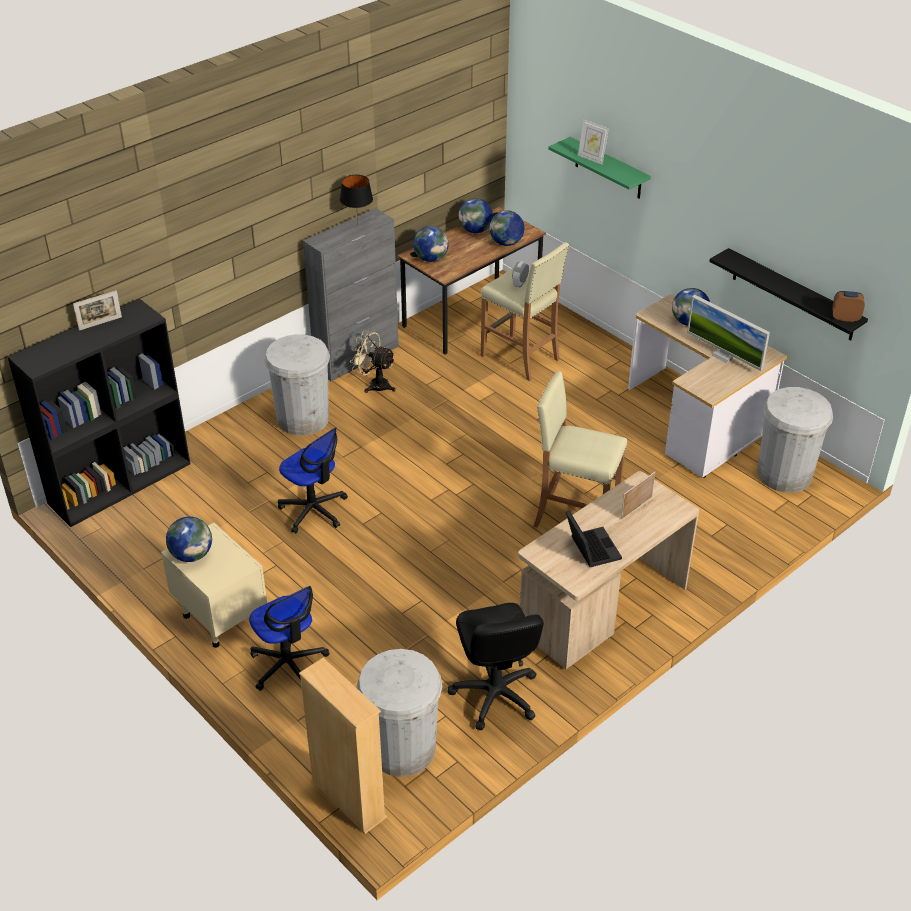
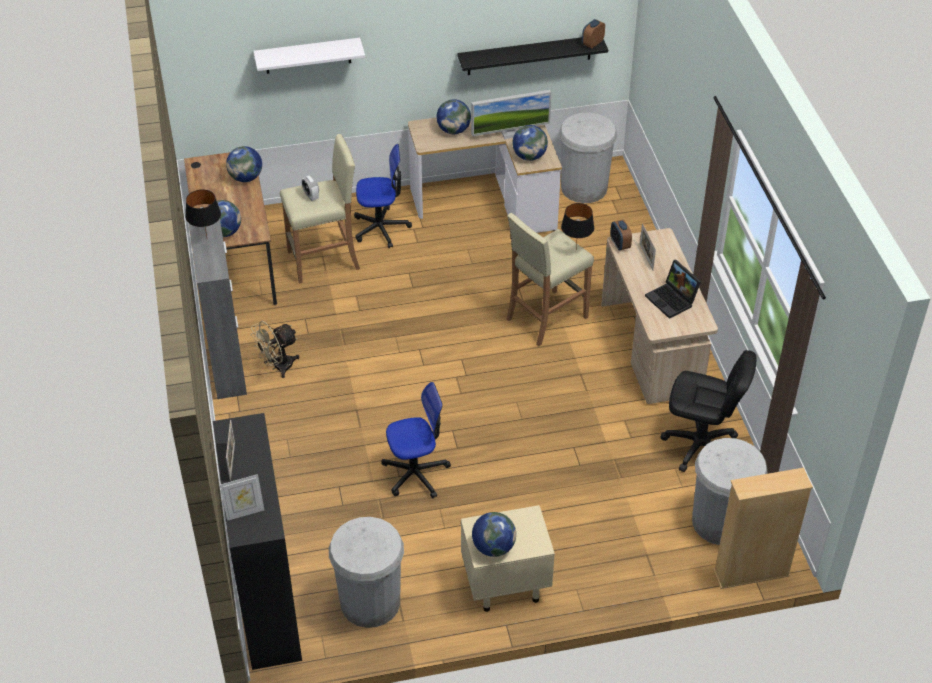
camera: 60 degrees left, 5 degrees up
(288, 665) = (590, 559): office chair -> office chair (381, 228)
(303, 419) = (284, 434): white trash can -> white trash can (370, 602)
(475, 230) = (207, 187): globe -> globe (529, 156)
(590, 548) = (672, 300): laptop -> laptop turned 135 degrees counterclockwise
(591, 158) = (302, 54): picture frame -> picture frame (244, 512)
(605, 458) = (576, 249): none -> black table lamp
(608, 168) = (308, 55): green shelf -> white shelf
(637, 483) = (620, 244): none -> alarm clock

